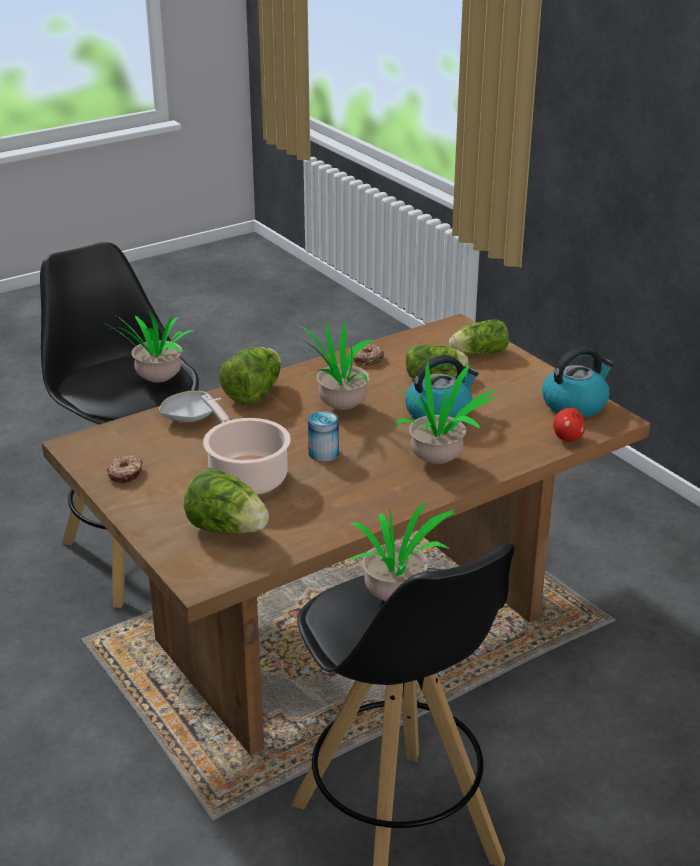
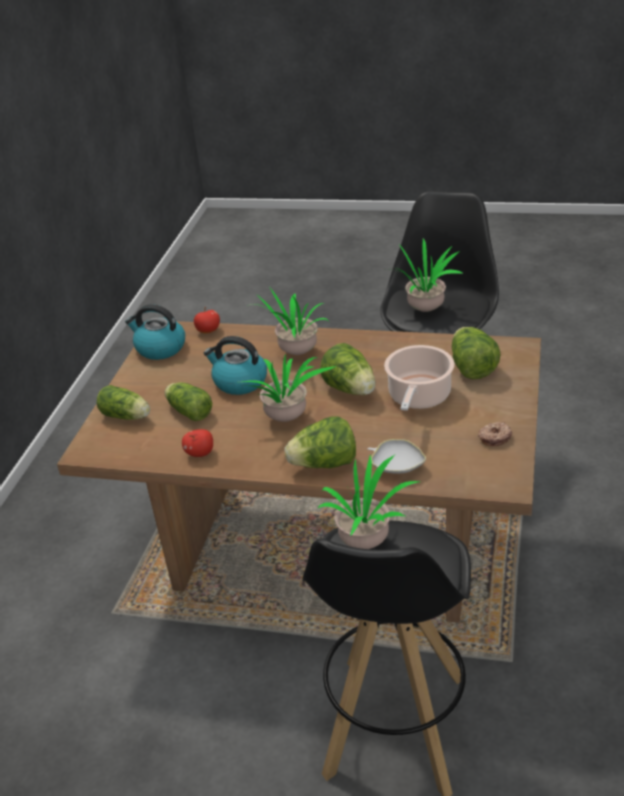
camera: 130 degrees left, 5 degrees up
(323, 453) = (350, 389): can -> lettuce
(367, 359) = (200, 453): donut -> apple

